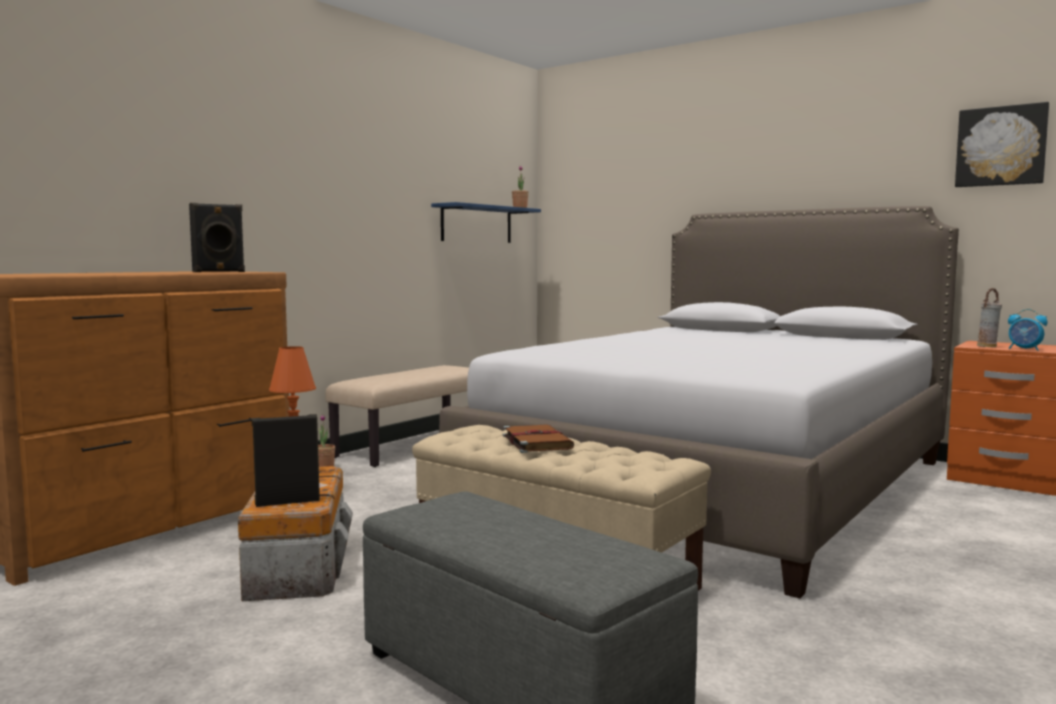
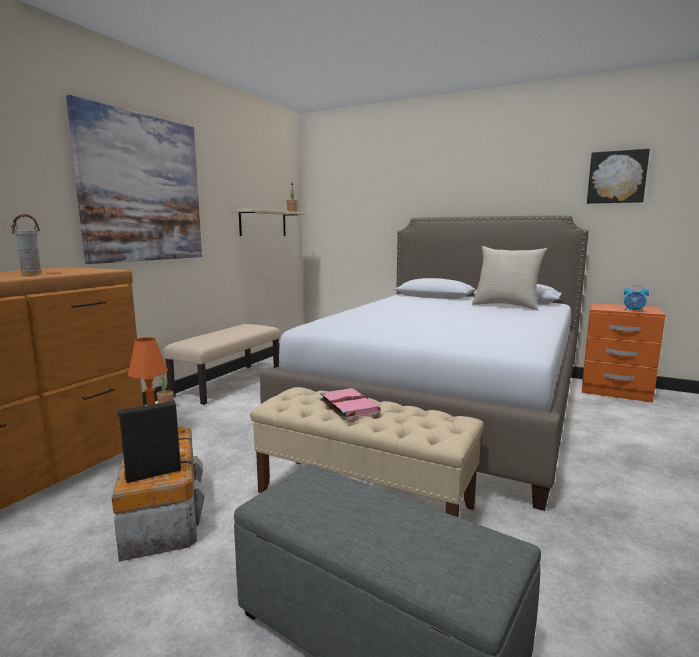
camera: 10 degrees left, 5 degrees up
(219, 272) = (74, 271): black speaker -> none
(311, 175) = (142, 189): none -> picture
(476, 224) = (263, 223): blue shelf -> beige shelf
(536, 441) = (348, 405): brown book -> pink book
(818, 340) = (506, 306): none -> beige pillow
(987, 346) = (609, 308): vase -> vase (31, 274)

